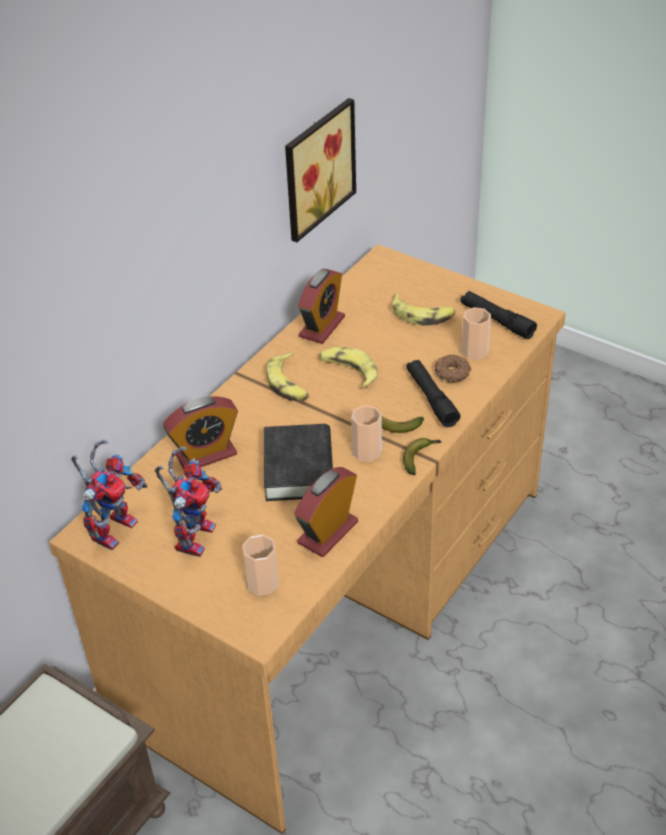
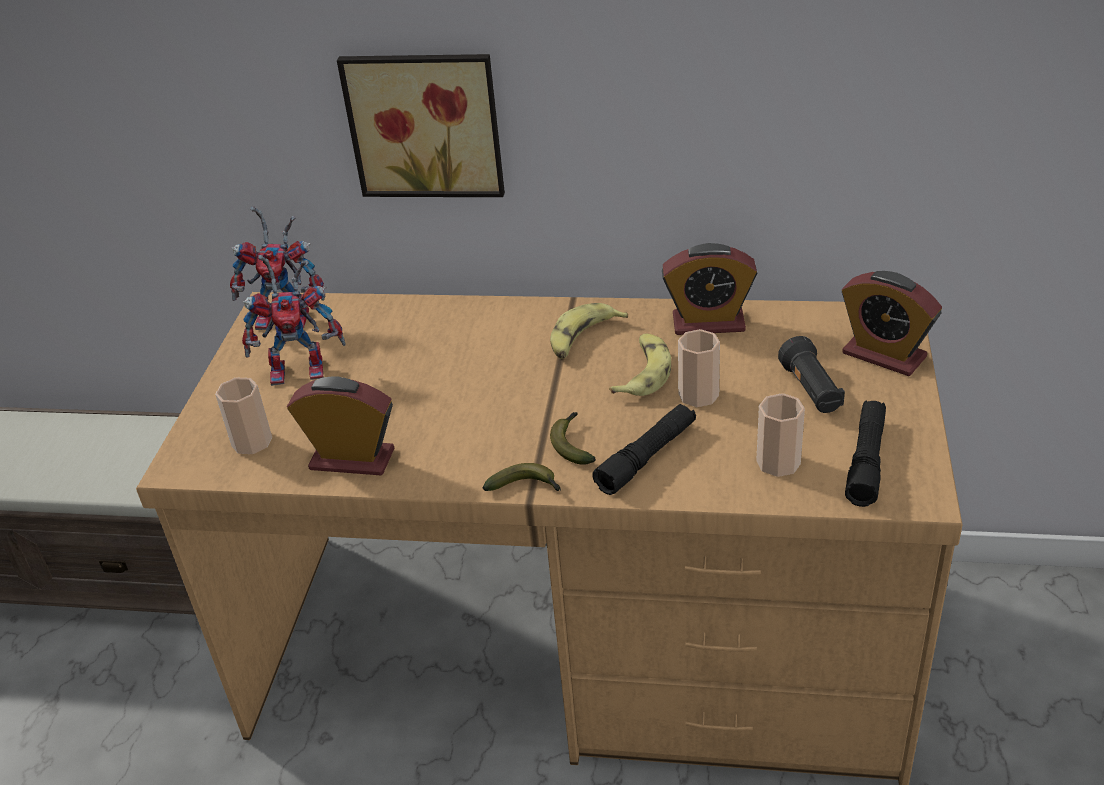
camera: 65 degrees right, 5 degrees down
(206, 454) = (426, 330): alarm clock -> alarm clock (884, 355)
(298, 468) = (444, 399): black book -> none
(315, 168) = (802, 118): picture -> picture (425, 123)
(367, 451) = (507, 439): cup -> cup (698, 395)
(422, 315) = (811, 391): banana -> black flashlight
(452, 374) = (712, 458): donut -> none

